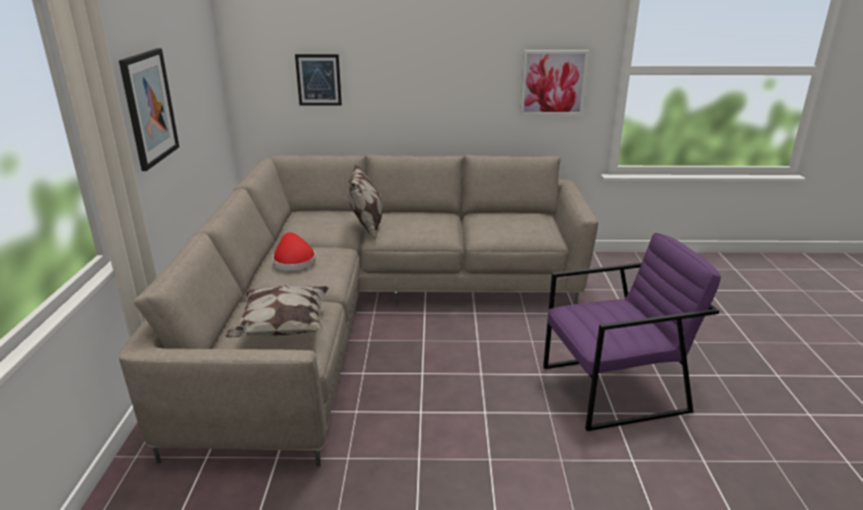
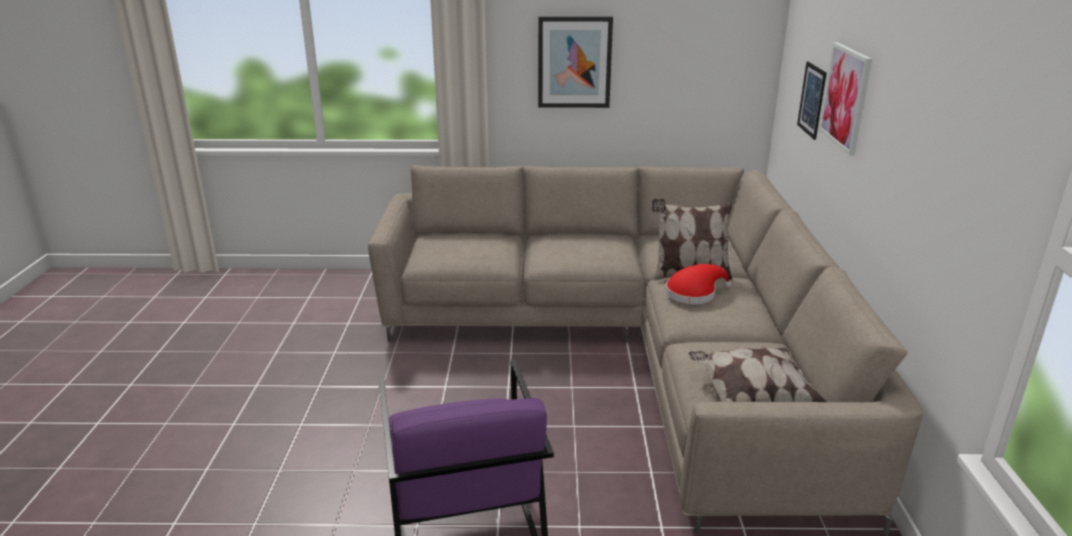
camera: 90 degrees right, 0 degrees up
(282, 329) = (459, 250): pillow -> pillow (752, 399)
(293, 261) = (587, 243): red hat -> red hat (694, 293)
(553, 83) = (962, 217): picture -> picture (845, 97)

